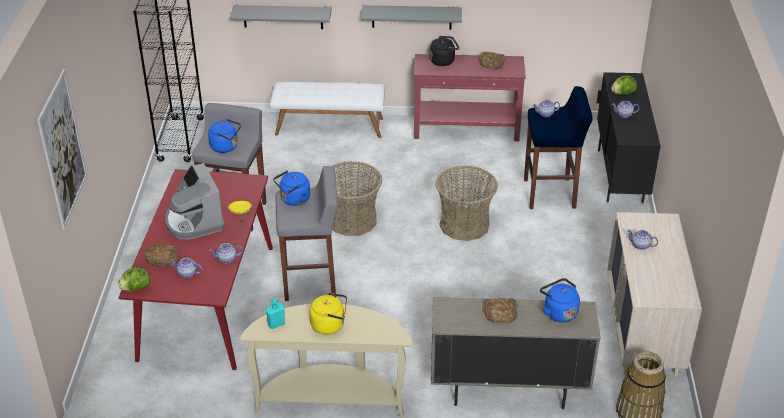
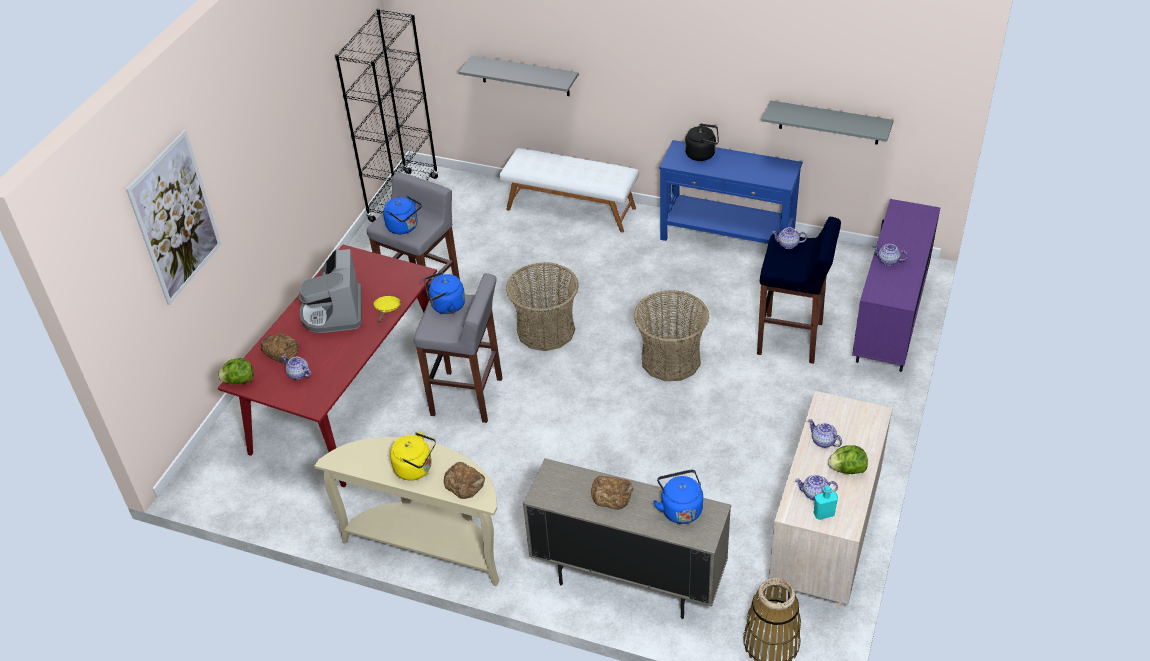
camera: 20 degrees right, 5 degrees up
(226, 259) = (346, 364): teapot -> teapot (814, 494)
(276, 324) = (360, 455): turquoise bottle -> turquoise bottle (824, 514)
(411, 17) = (670, 96): grey shelf -> grey shelf (829, 122)
(466, 129) = (727, 238): red console table -> blue console table
(492, 63) = (759, 165): bread -> bread (464, 483)
(620, 176) = (888, 331): black cabinet -> purple cabinet
(622, 93) = (900, 232): lettuce -> lettuce (847, 469)

